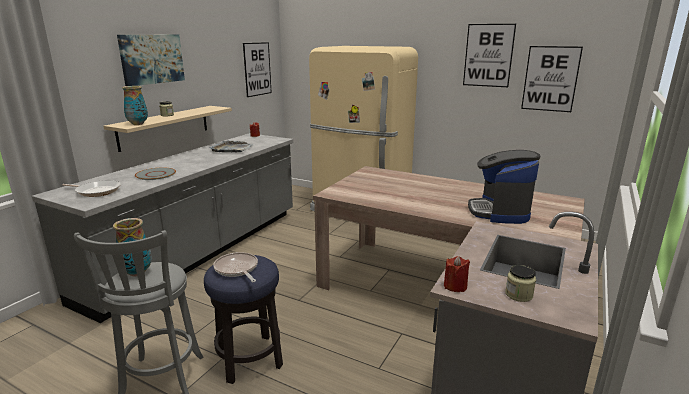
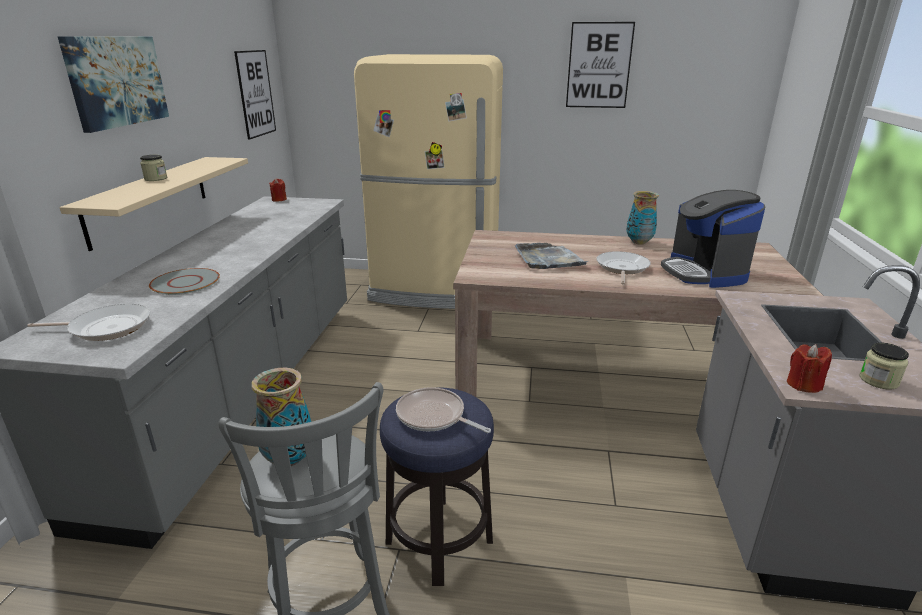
camera: 20 degrees left, 5 degrees up
(138, 124) = (126, 199): vase -> vase (638, 242)
(232, 149) = (267, 224): grey tray -> grey tray (548, 259)
(438, 201) = (621, 268): none -> frying pan
(550, 79) = (677, 95): picture -> none

